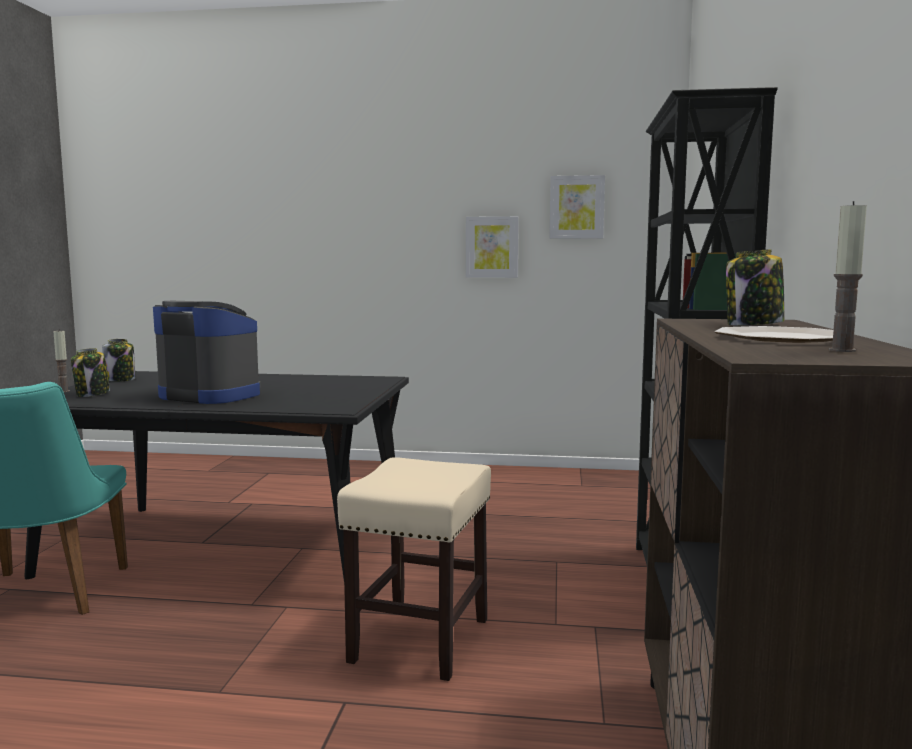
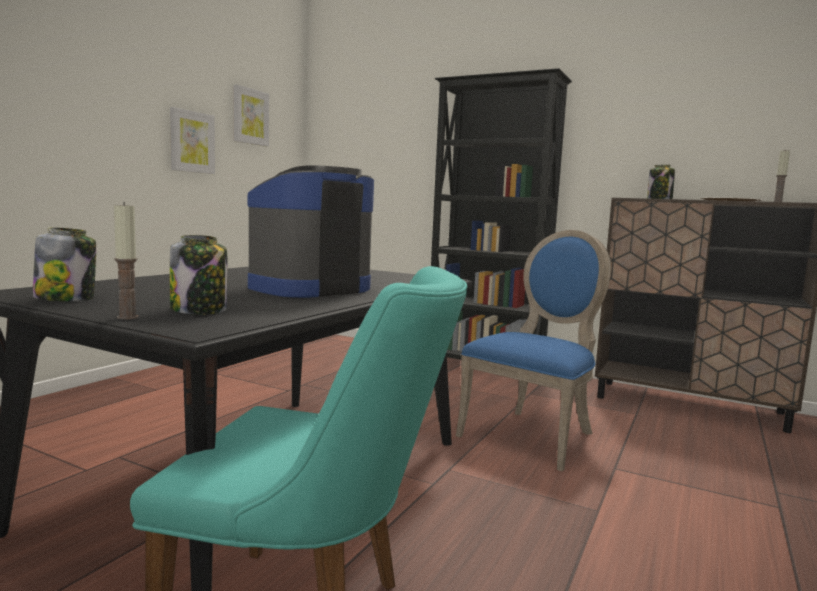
camera: 70 degrees left, 0 degrees up
(420, 641) = (533, 435): beige stool -> blue chair

